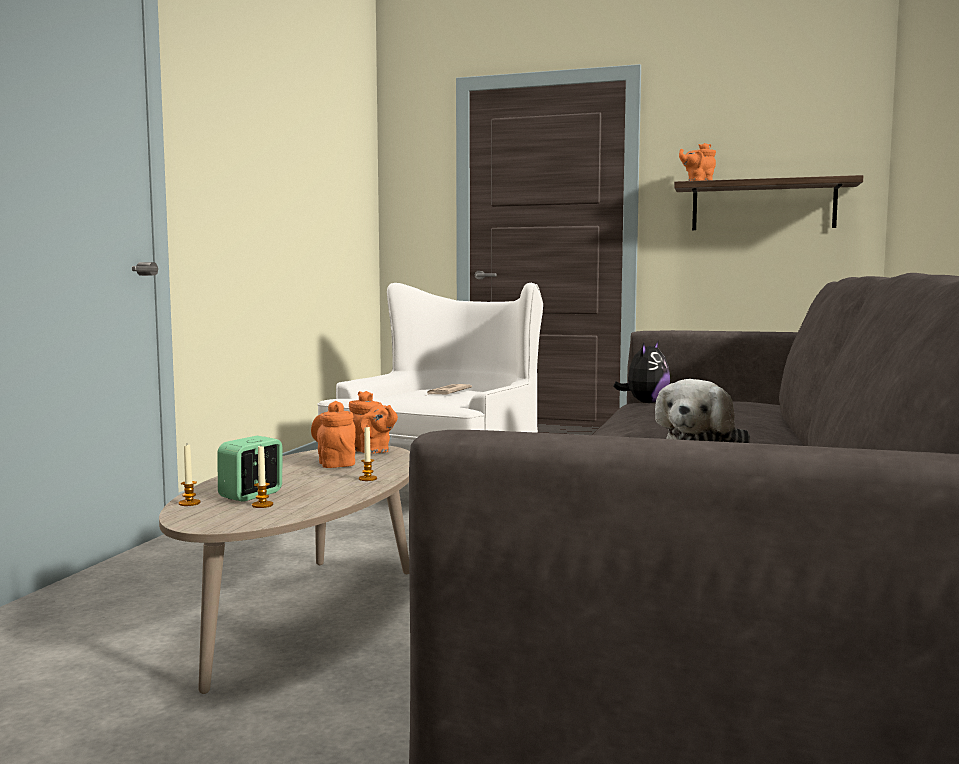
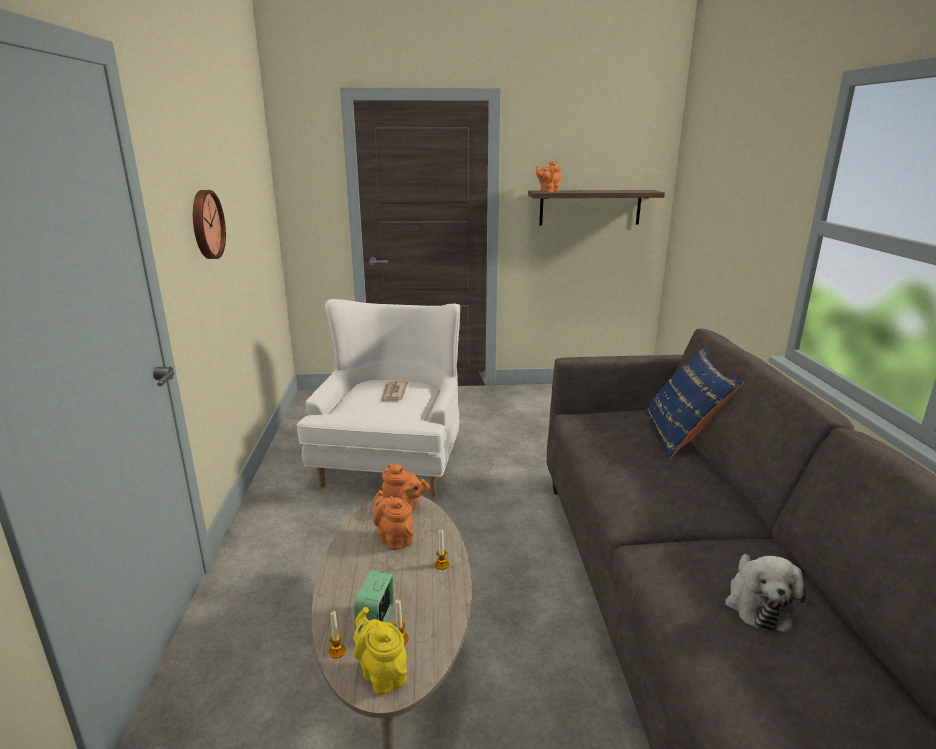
camera: 20 degrees left, 15 degrees up
(216, 517) = (382, 674): none -> yellow teapot
(251, 169) = (205, 224): none -> wall clock
(645, 402) = (580, 423): plush toy -> none
(773, 408) = (682, 436): none -> blue pillow

